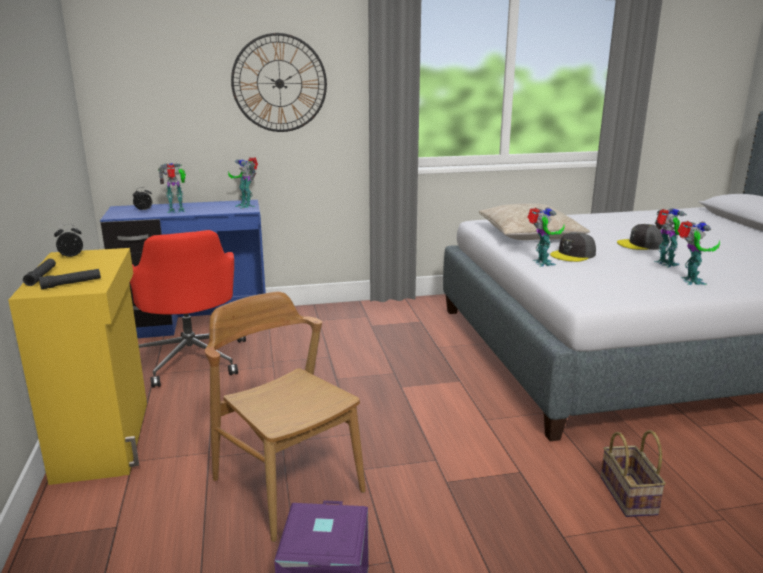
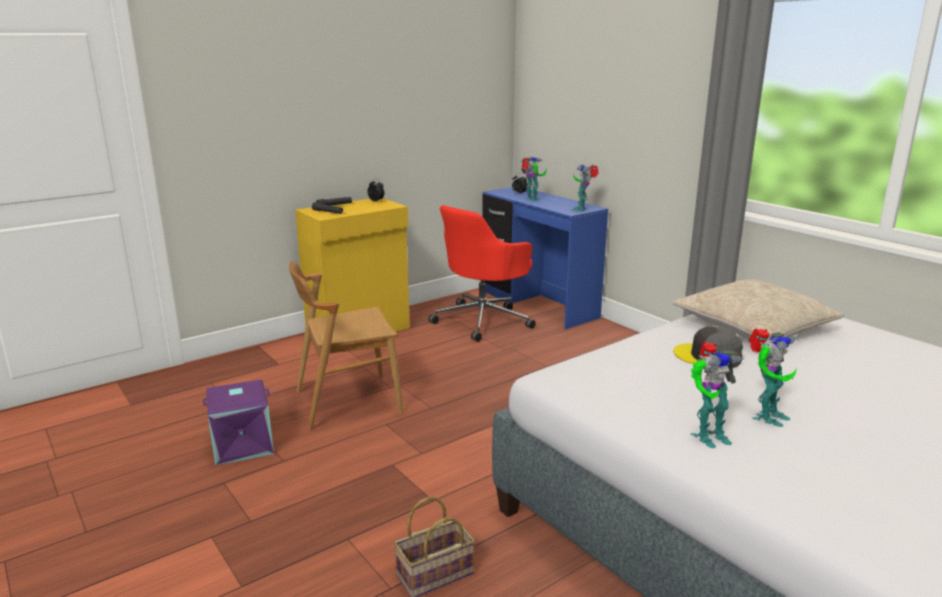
camera: 65 degrees right, 0 degrees up
(279, 83) = (640, 96): wall clock -> none
(288, 485) = (347, 401): brown chair -> brown chair turned 135 degrees counterclockwise
(541, 263) = (644, 343): toy robot -> none
(641, 244) = (833, 394): grey cap -> none

